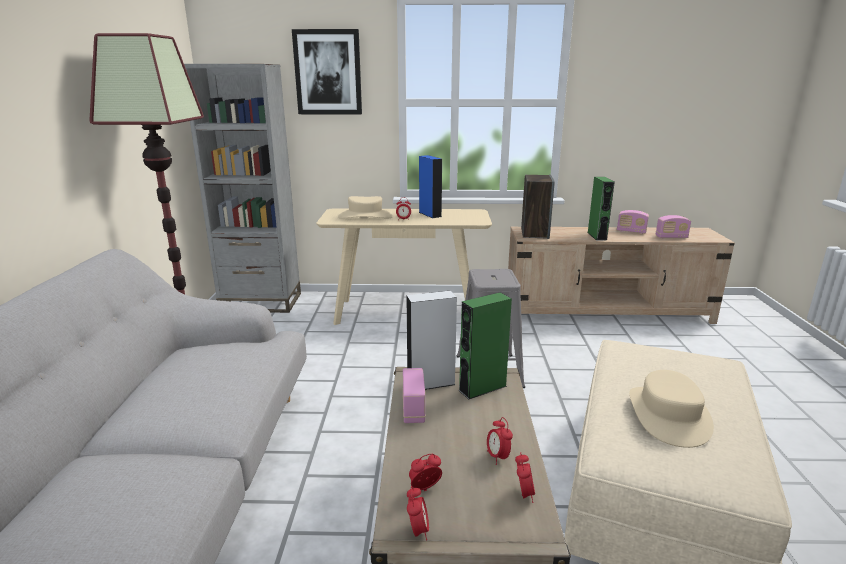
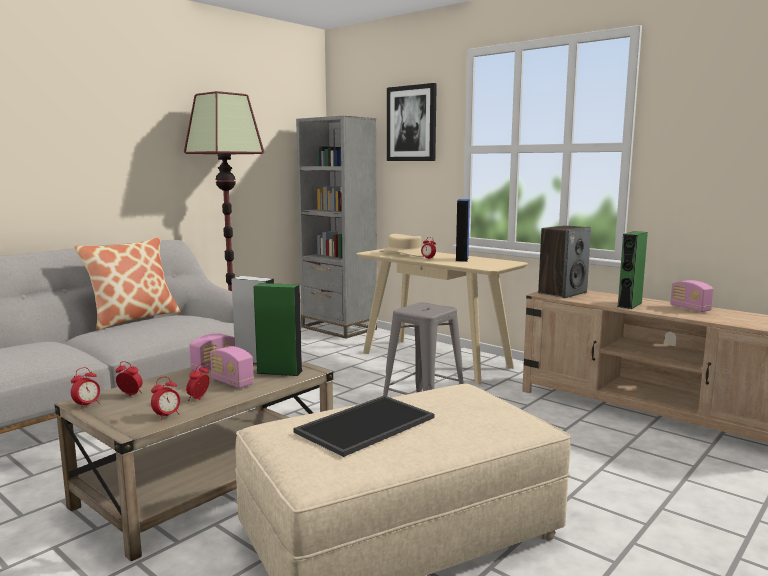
camera: 40 degrees right, 10 degrees down
(140, 378) = (133, 319): none -> pillow
(668, 415) = (366, 426): beige hat -> tray
(671, 237) = (730, 320): radio -> radio (232, 382)

